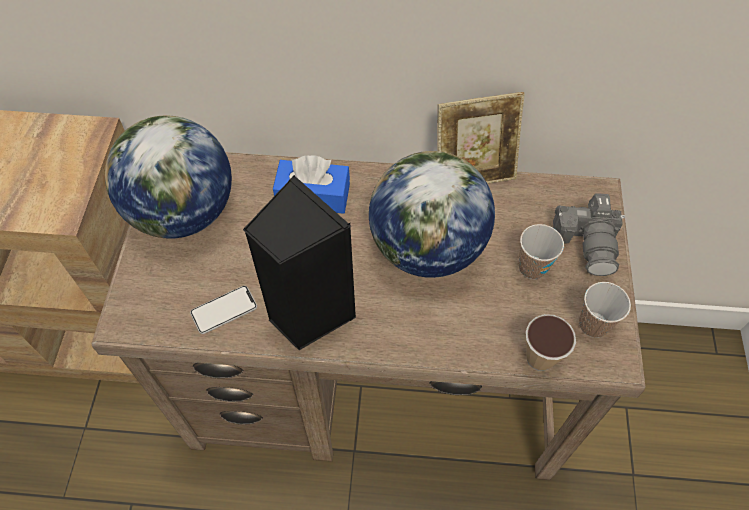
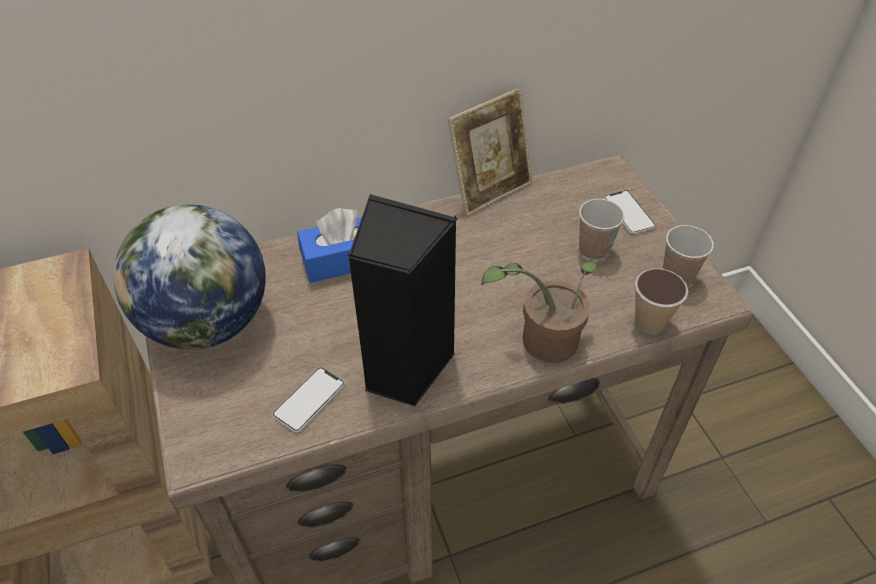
camera: 25 degrees left, 10 degrees down
(426, 248) = (486, 268): globe -> none
(433, 336) = (541, 342): none -> potted plant
(588, 243) = (628, 213): camera -> phone

